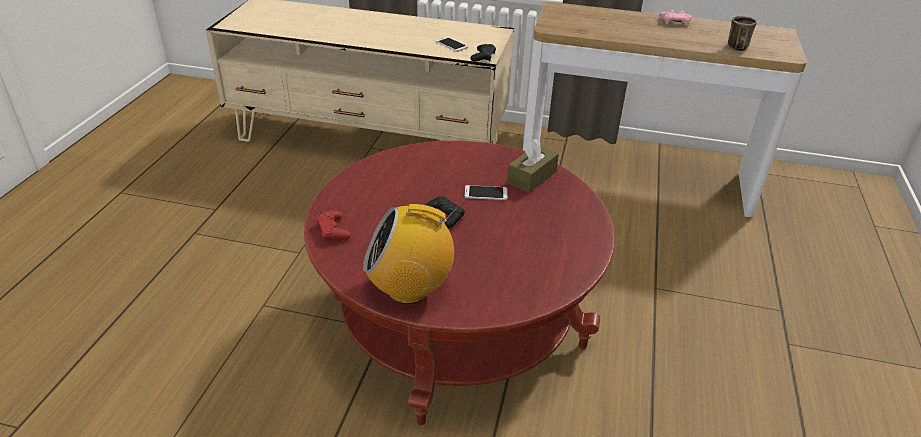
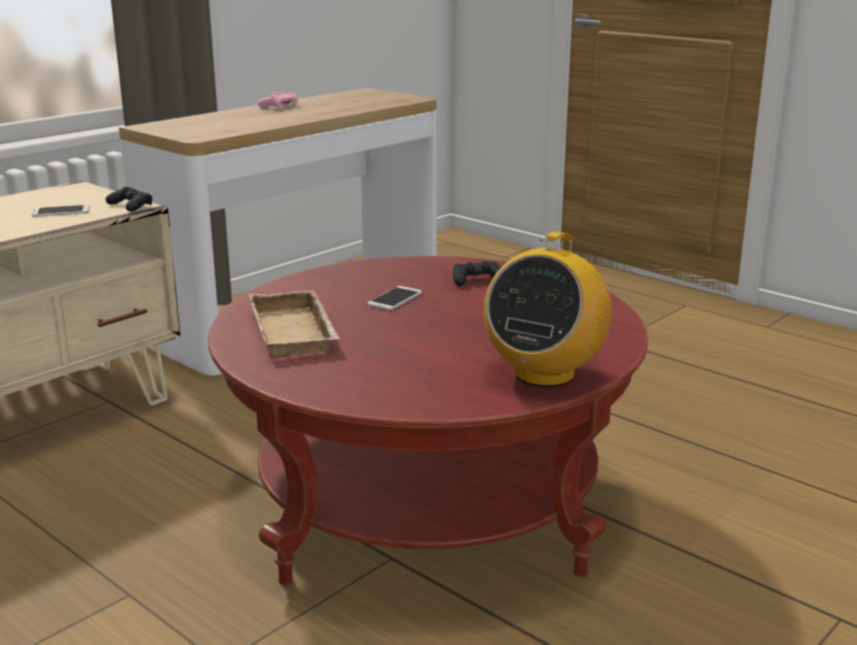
camera: 60 degrees left, 15 degrees down
(333, 230) = (367, 394): red game controller -> none
(401, 178) = (296, 332): none -> beige tray
(445, 215) = (415, 327): black game controller -> black game controller (477, 280)
(532, 177) = (392, 273): brown tissue box -> none
(735, 46) = (369, 104): mug -> none

